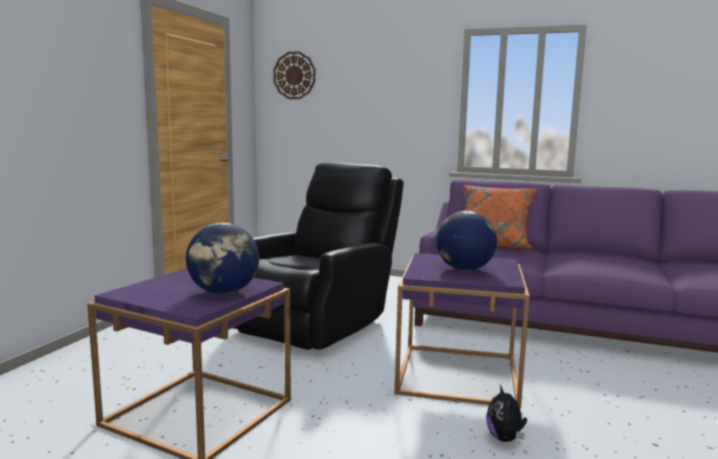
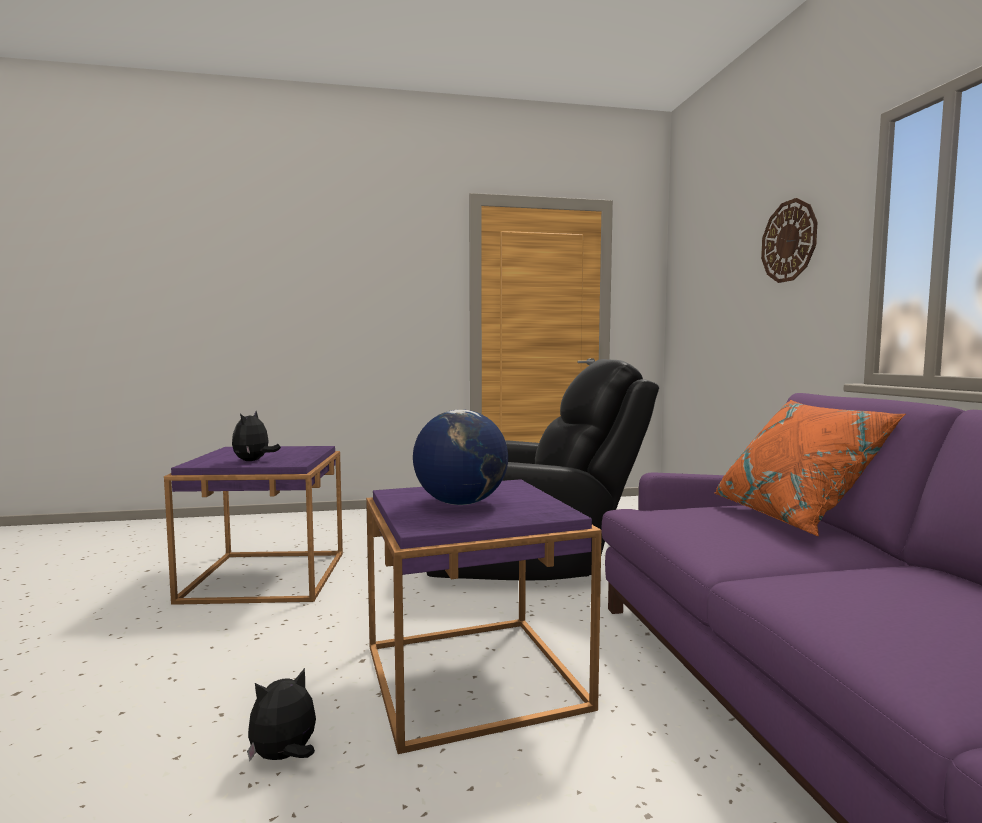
camera: 60 degrees right, 5 degrees down
(224, 292) = (253, 461): globe -> plush toy
(294, 75) = (693, 255): wall clock -> wall clock (789, 241)

